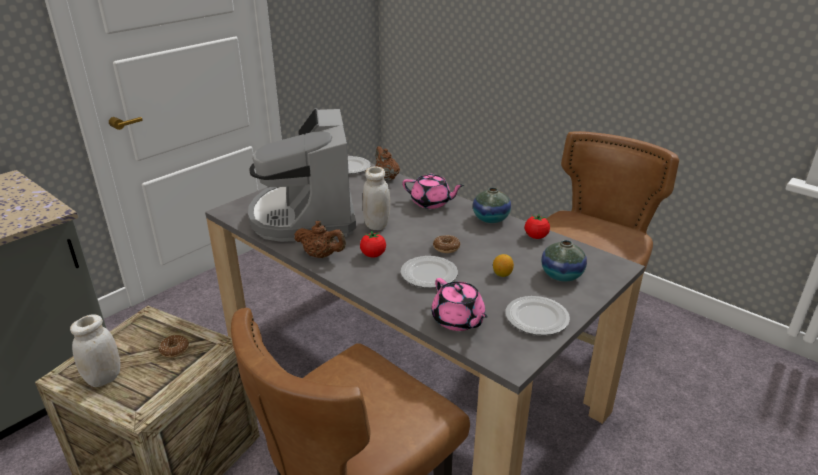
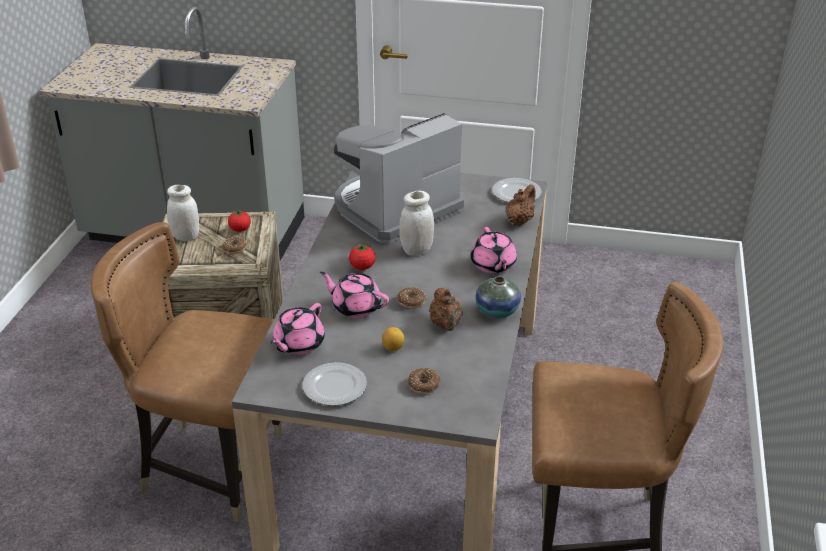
camera: 60 degrees right, 5 degrees up
(321, 255) = (338, 242): brown teapot -> brown teapot (446, 325)
(428, 275) = (355, 307): plate -> pink teapot
(536, 237) = (487, 350): tomato -> tomato (240, 229)
(561, 275) = (424, 385): vase -> donut

